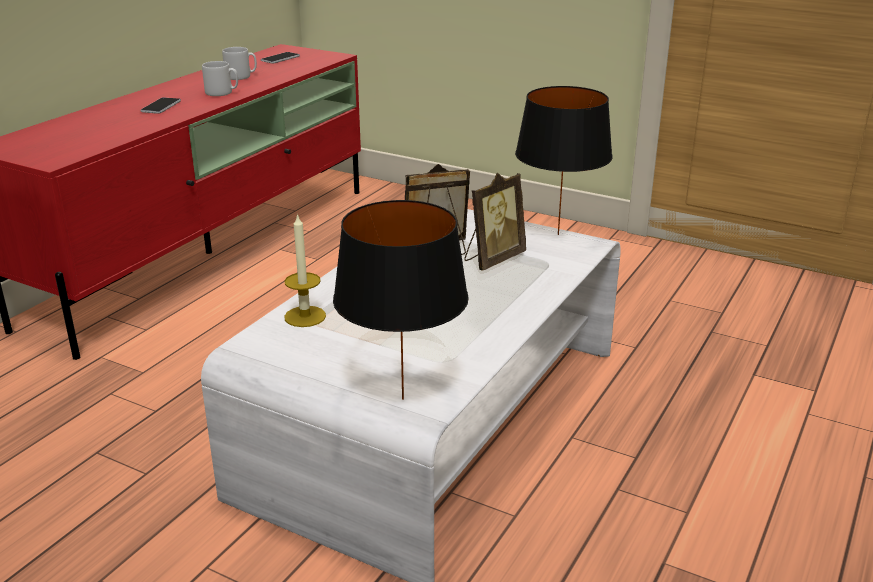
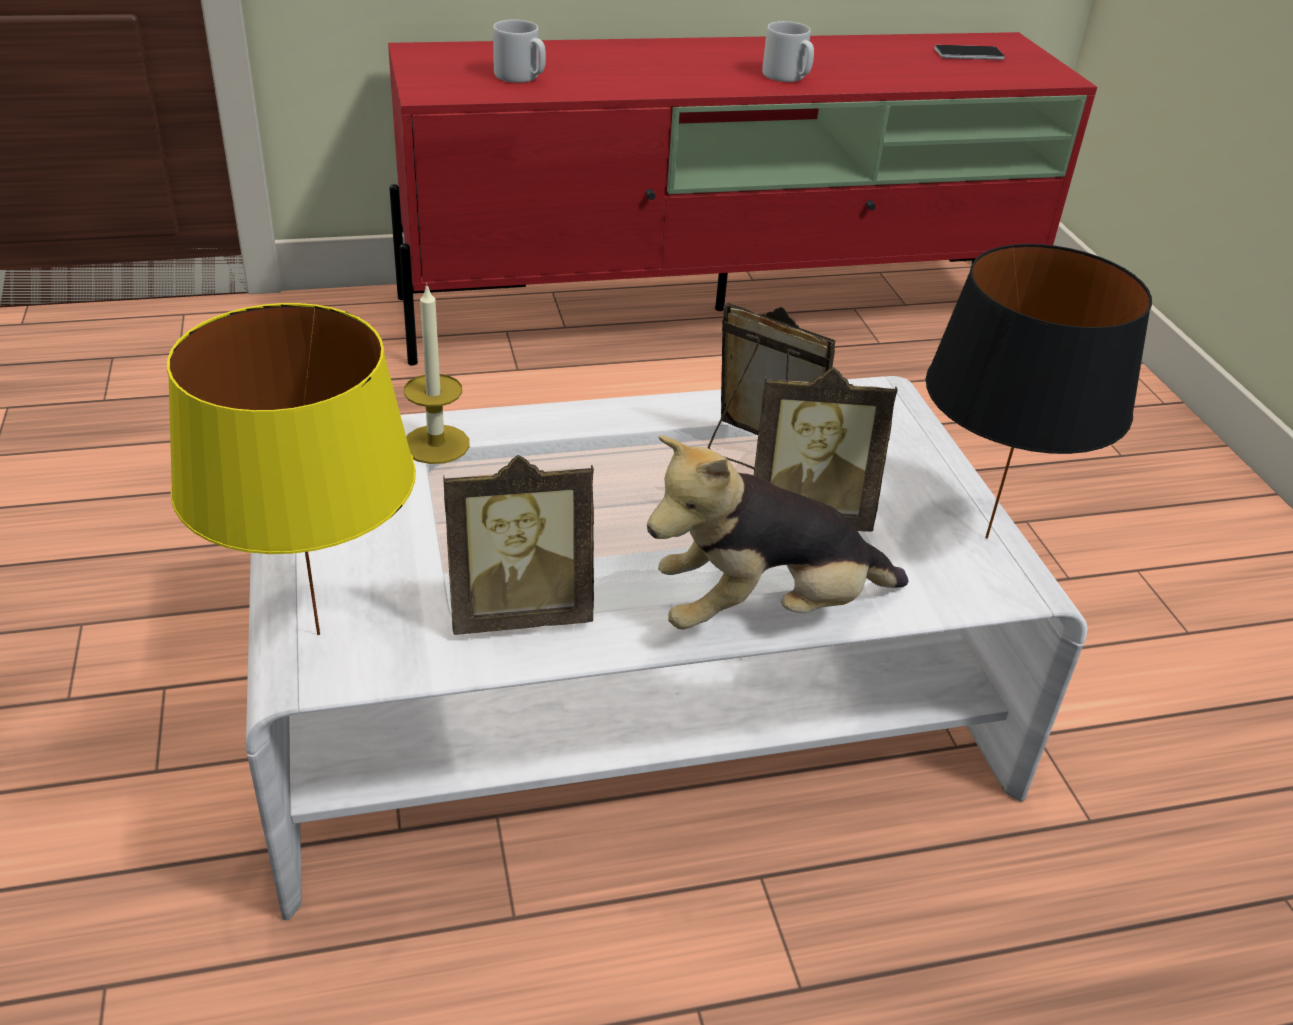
camera: 45 degrees right, 10 degrees up
(161, 106) = (678, 68): phone -> none
(241, 76) = (860, 62): grey mug -> grey mug (521, 77)
(401, 399) = (316, 632): black table lamp -> yellow table lamp
(460, 344) = (520, 611): none -> picture frame
(537, 293) = (765, 611): none -> plush toy

